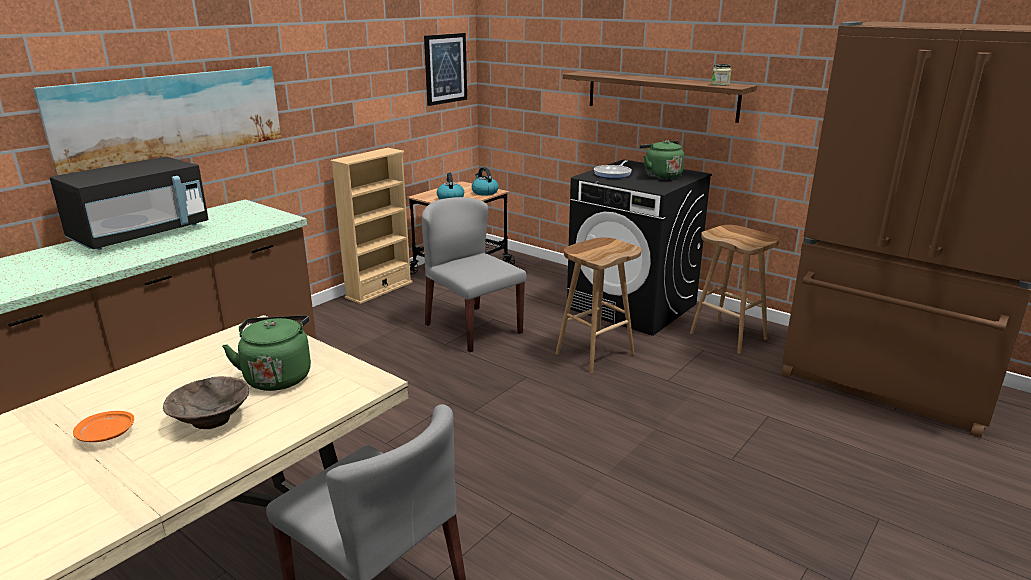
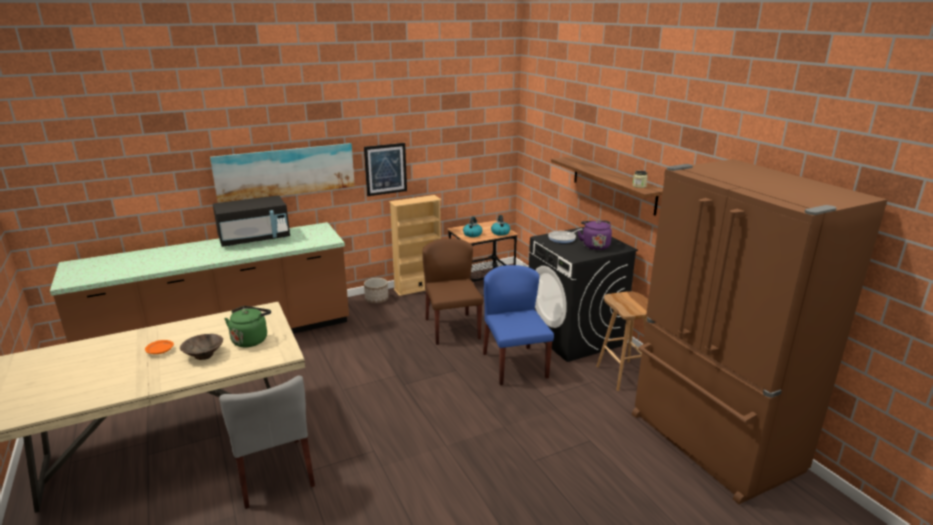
camera: 25 degrees right, 0 degrees up
(330, 314) = (377, 299): none -> planter
(445, 68) = (489, 142): picture -> picture (385, 169)
(472, 328) = (452, 328): grey chair -> brown chair
(595, 353) = (514, 365): brown stool -> blue chair
(660, 176) = (594, 246): green kettle -> purple kettle

